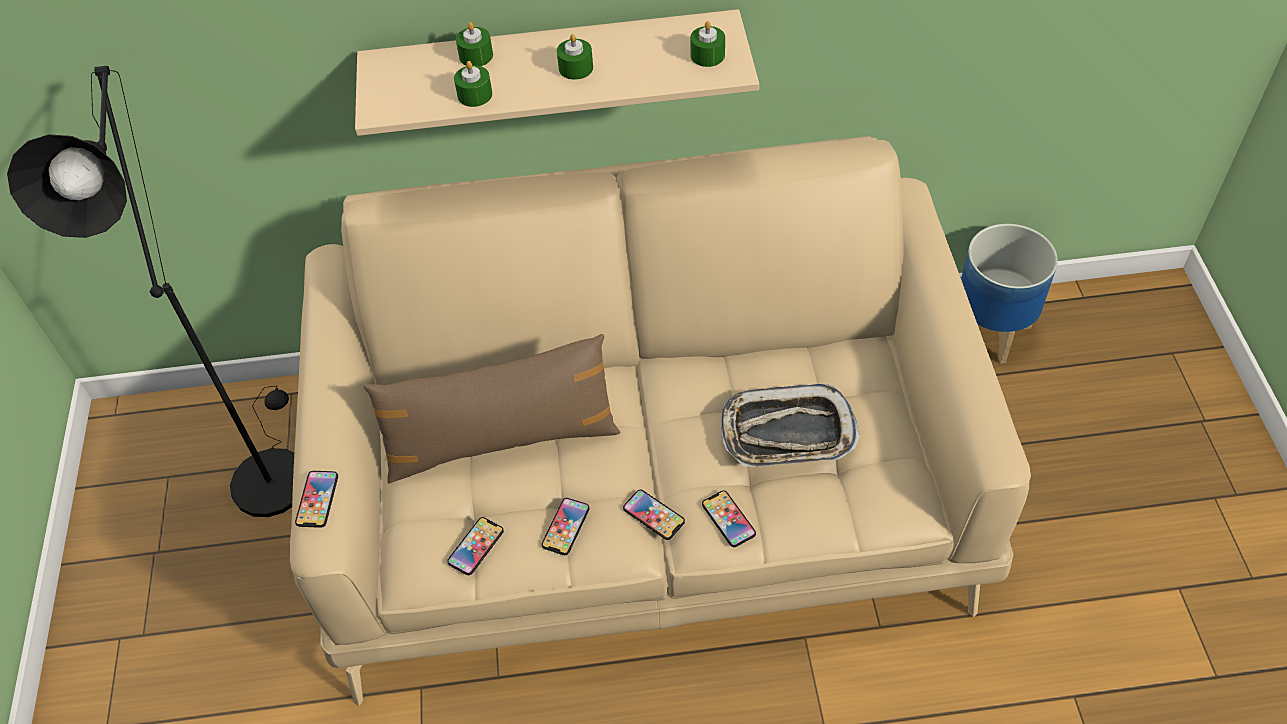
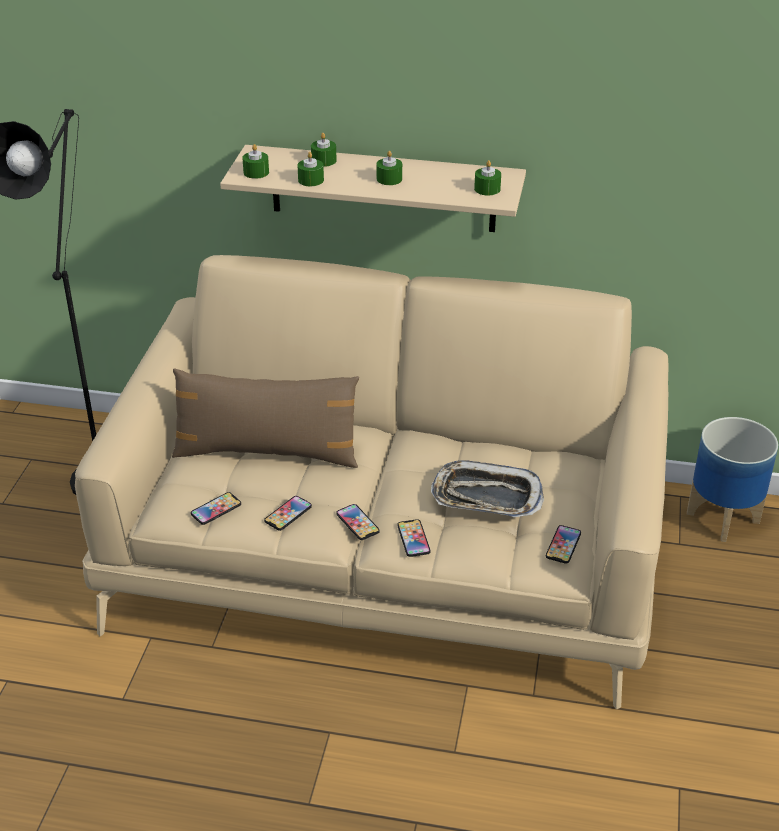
camera: 15 degrees right, 15 degrees down
(317, 499) = (111, 435): phone -> phone (563, 545)
(395, 98) = (256, 172): none -> green candle

